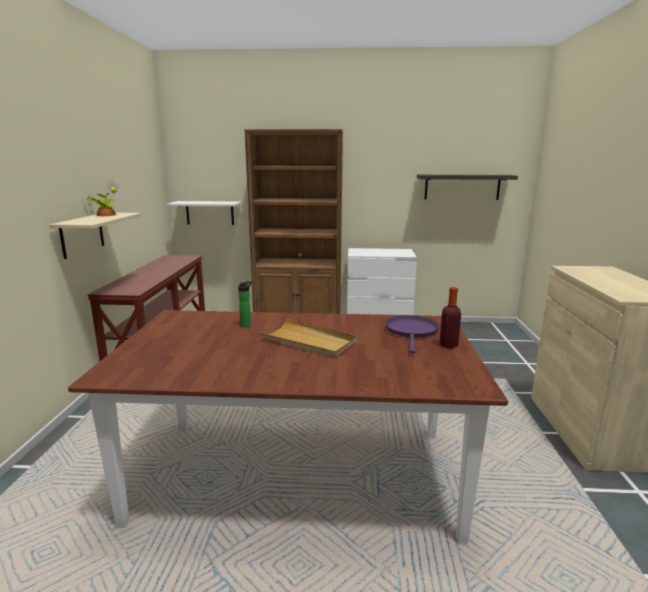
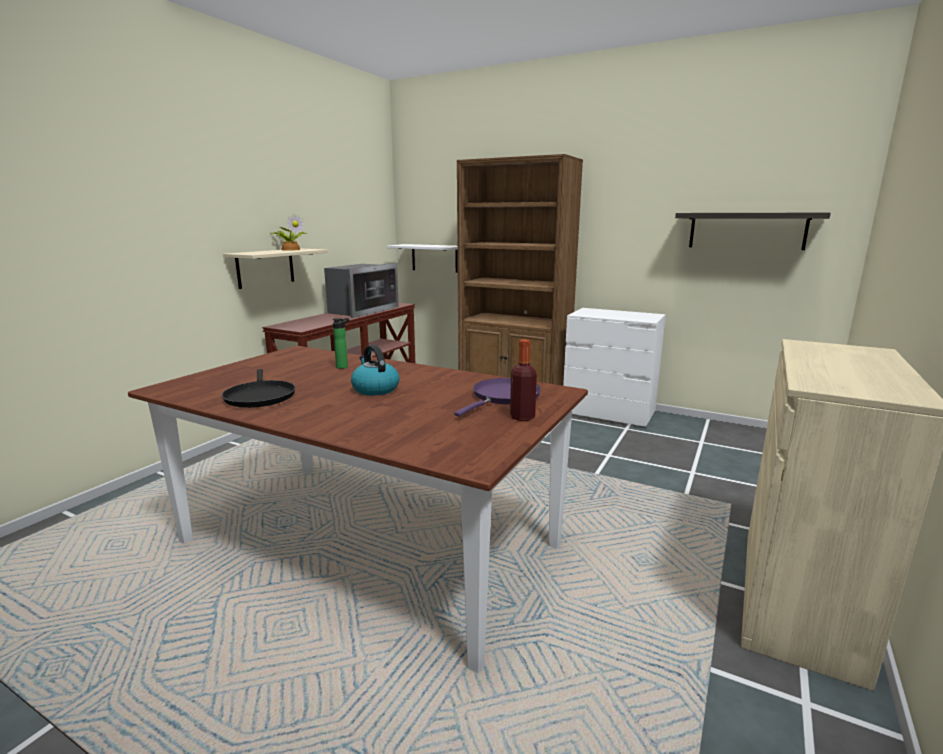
camera: 25 degrees right, 0 degrees up
(163, 266) = (362, 310): none -> microwave
(220, 366) = (260, 396): none -> black frying pan
(308, 341) = (375, 389): beige tray -> kettle

